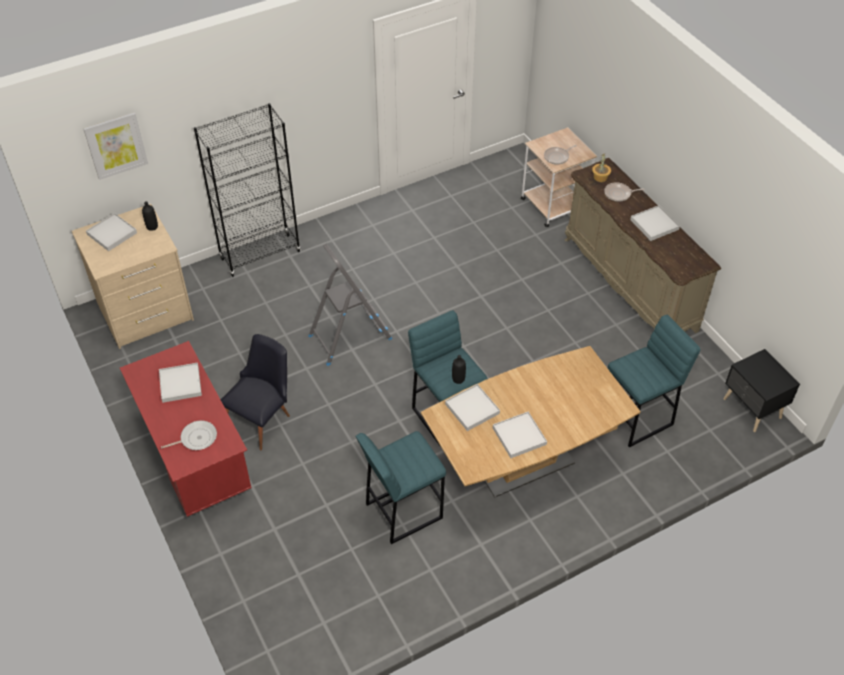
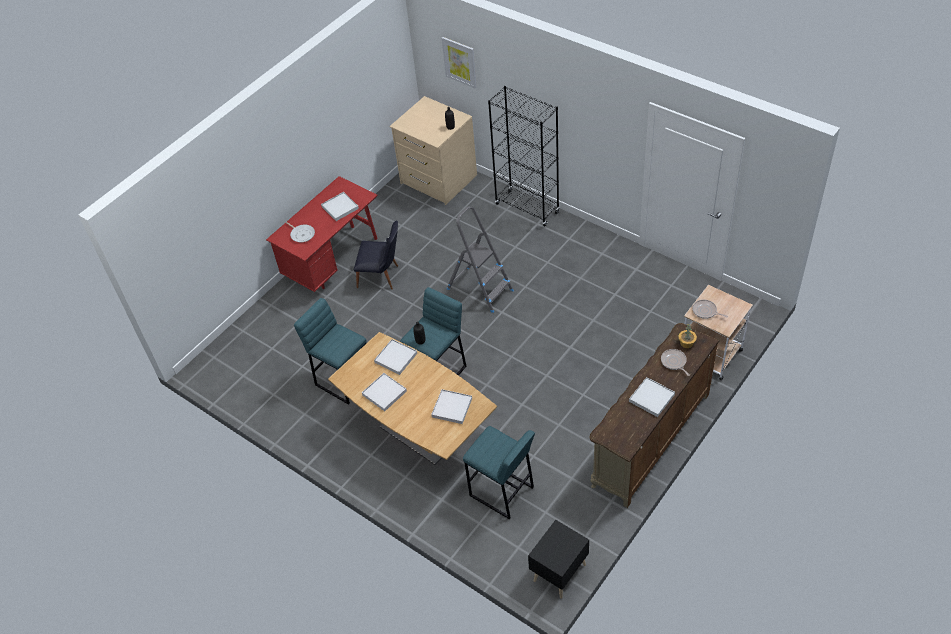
camera: 70 degrees right, 0 degrees up
(112, 234) = (432, 113): white tray -> white tray (452, 408)

